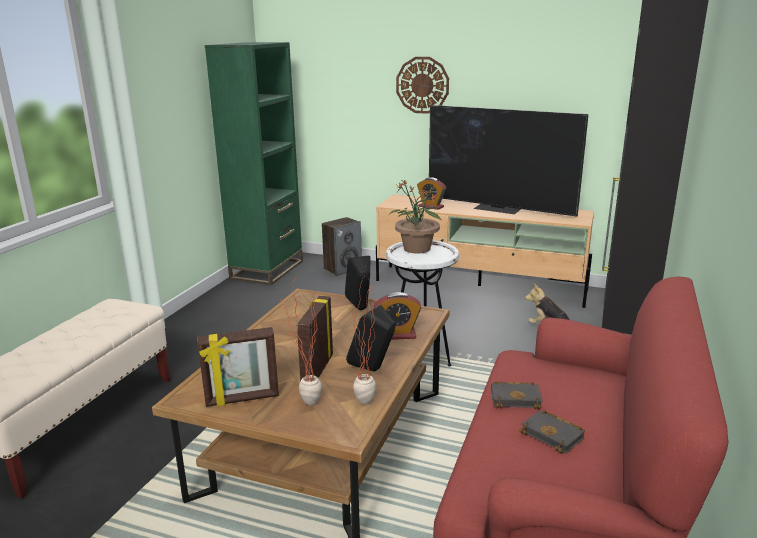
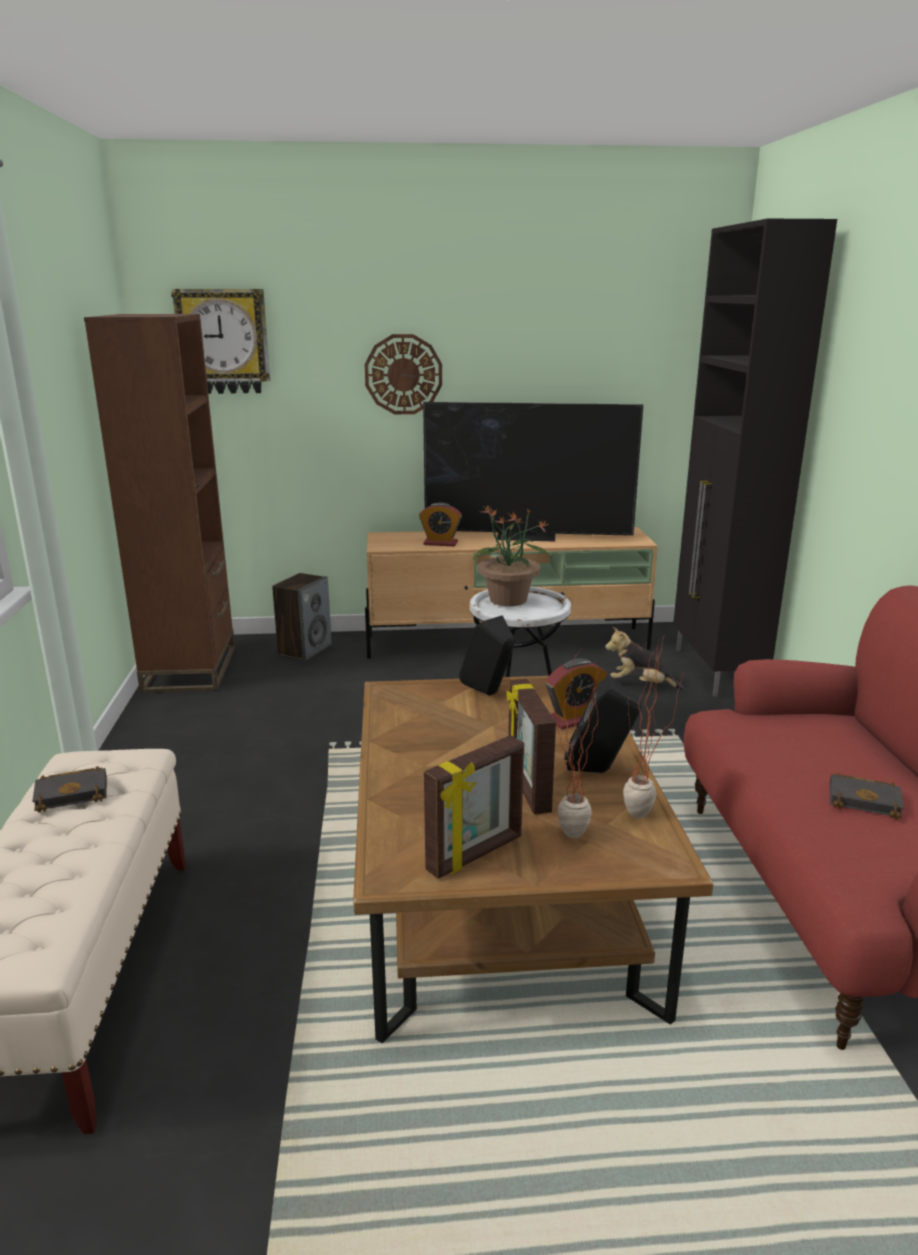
camera: 25 degrees left, 0 degrees up
(267, 270) = (190, 669): green bookcase -> brown bookcase
(310, 60) = (223, 342): none -> wall clock
(516, 398) = (780, 767): black book -> black book (74, 793)

